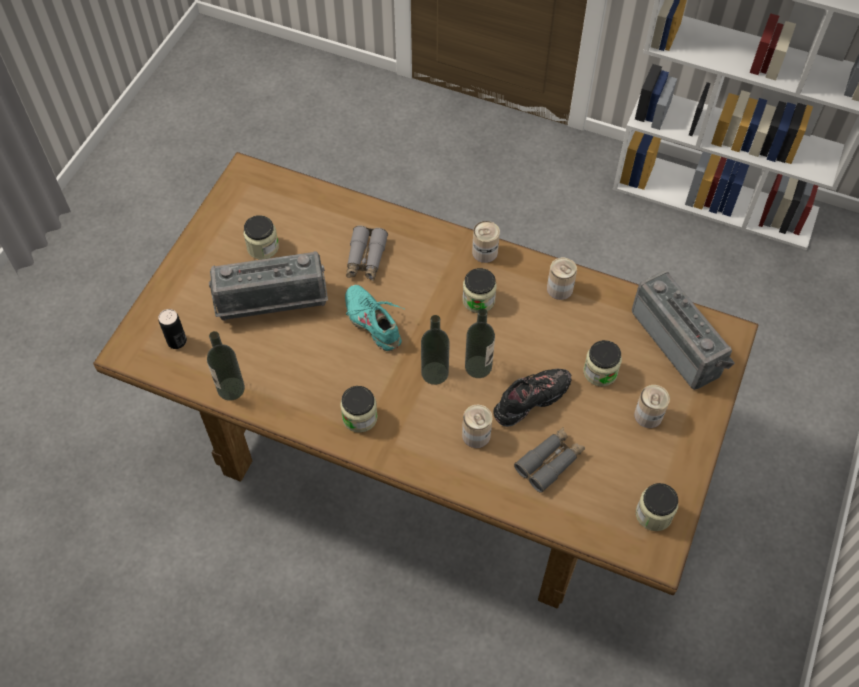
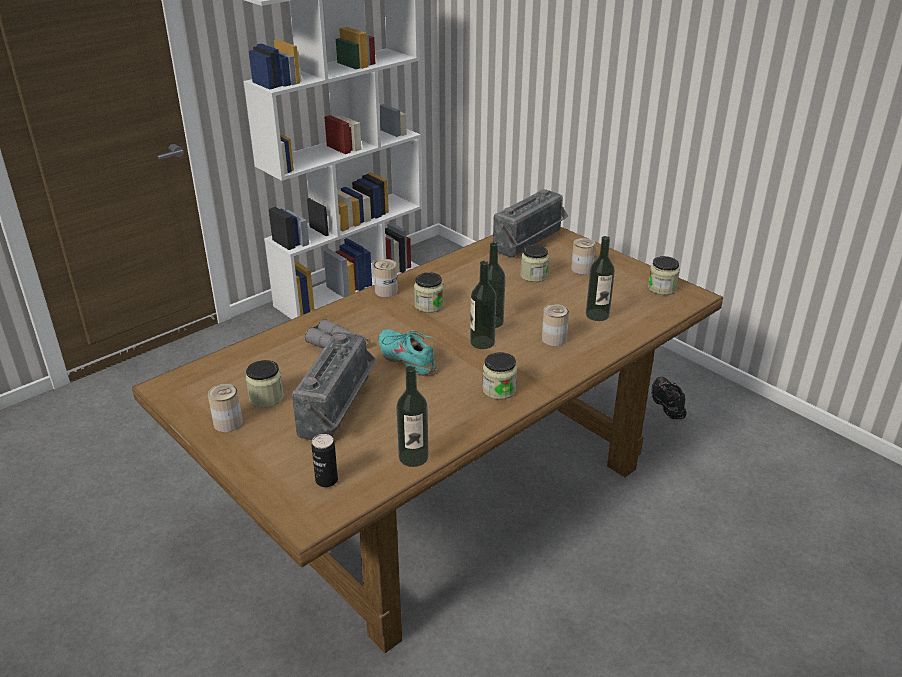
camera: 65 degrees left, 25 degrees down
(373, 322) = (407, 358): turquoise shoe -> turquoise shoe turned 60 degrees clockwise
(531, 401) = (539, 308): black shoe -> black shoe (667, 404)
(550, 462) = (597, 315): grey binoculars -> bottle
(559, 288) = (449, 271): can -> can (228, 423)
(679, 342) = (530, 242): radio -> radio turned 135 degrees clockwise

